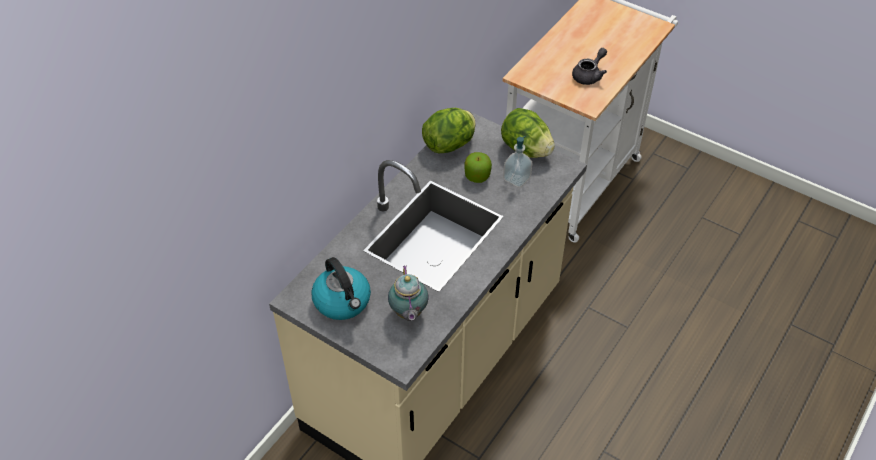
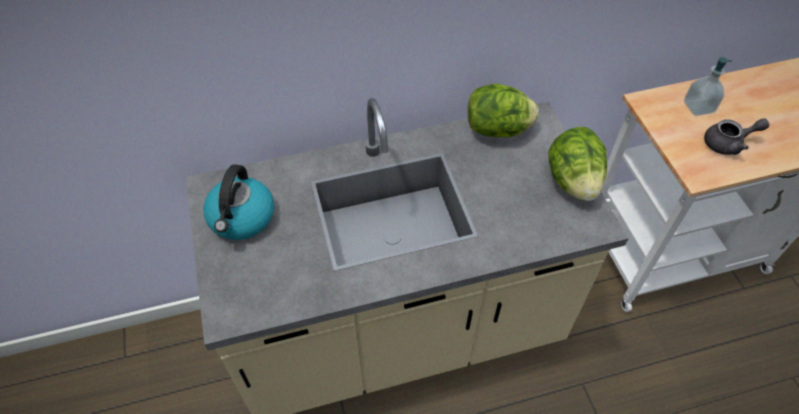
camera: 40 degrees right, 5 degrees up
(408, 314) = (283, 272): teapot -> none
(477, 176) = (493, 177): apple -> none
(516, 179) = (532, 205): soap dispenser -> soap dispenser (698, 107)

